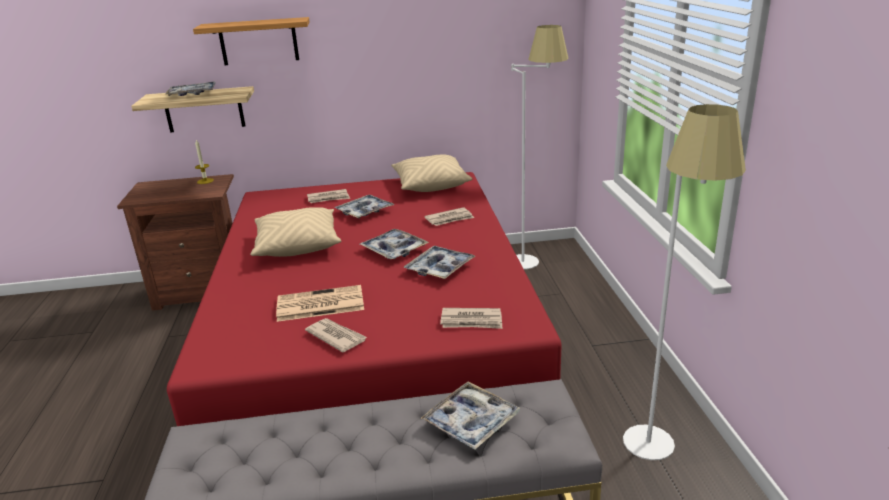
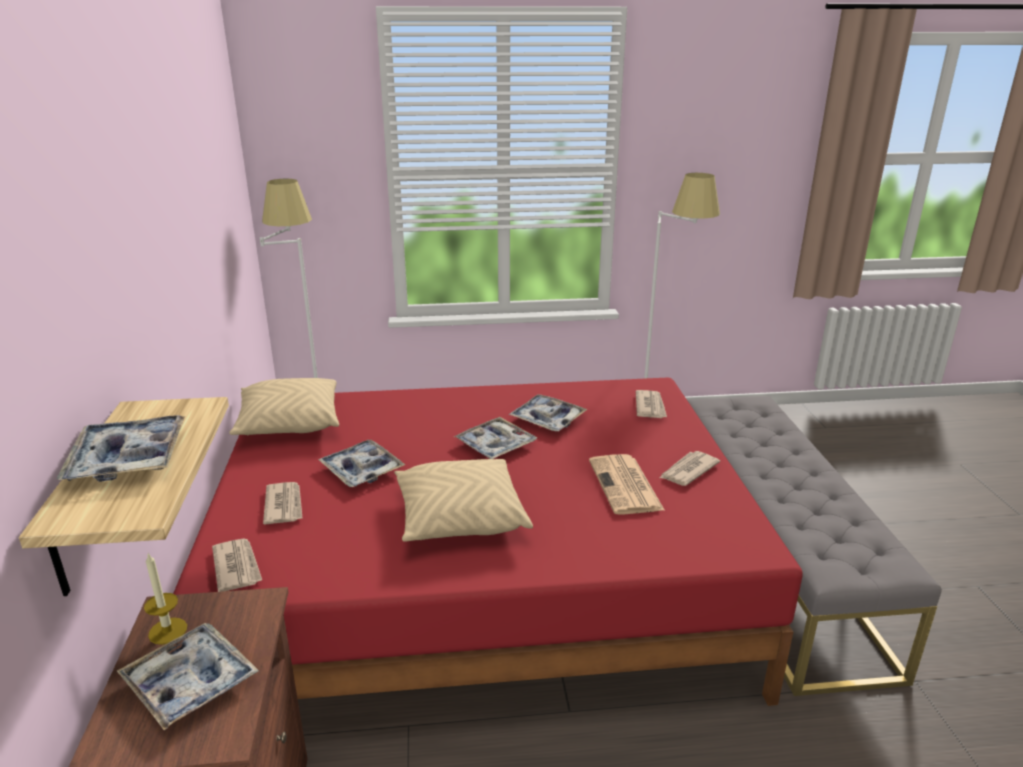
camera: 90 degrees left, 0 degrees up
(258, 41) = (109, 308): shelf -> none
(450, 219) = (419, 412): newspaper -> newspaper (237, 567)
(471, 422) = (753, 431): tray -> tray (190, 682)

